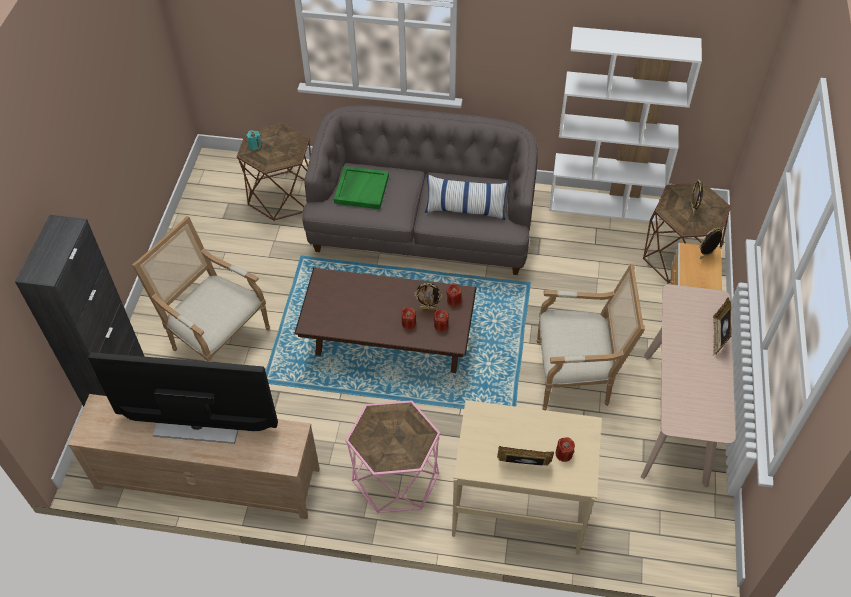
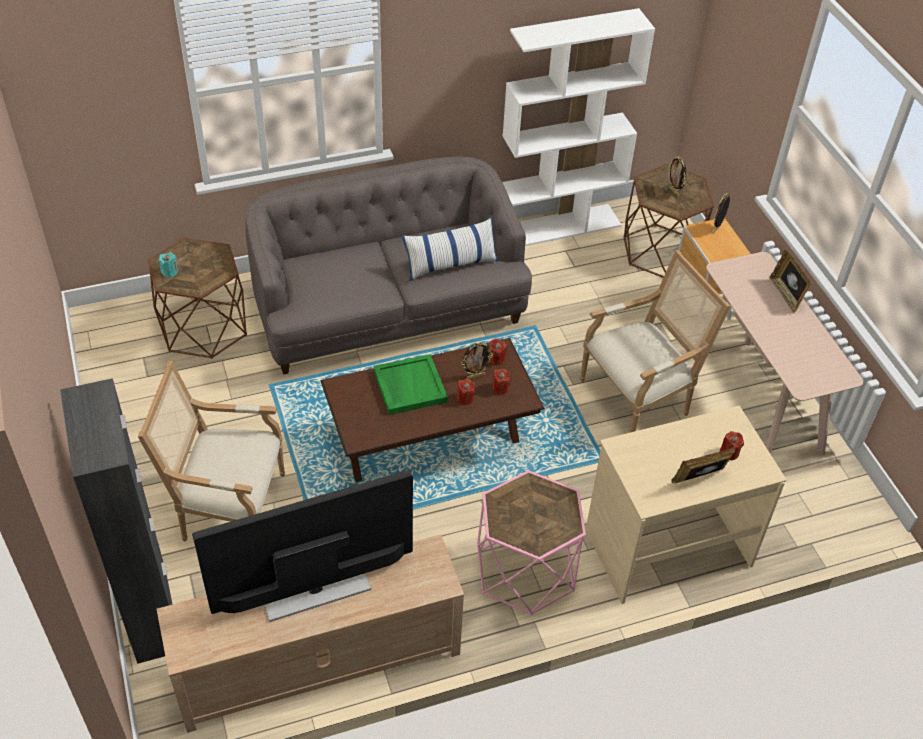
camera: 30 degrees left, 5 degrees down
(361, 189) = (323, 279): green tray -> green tray (409, 386)

